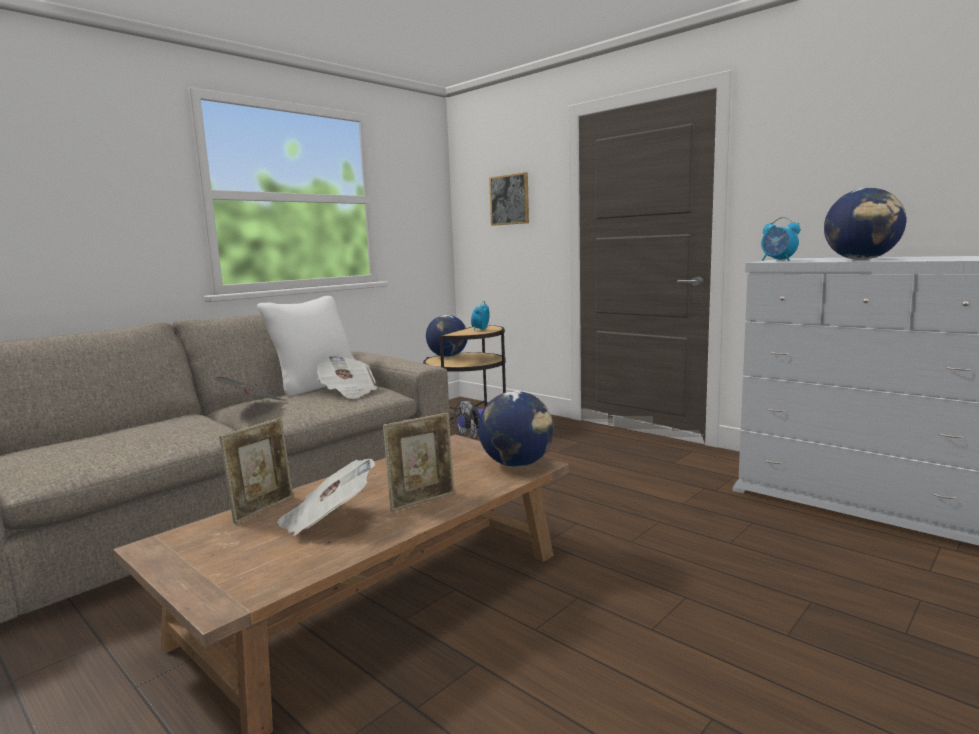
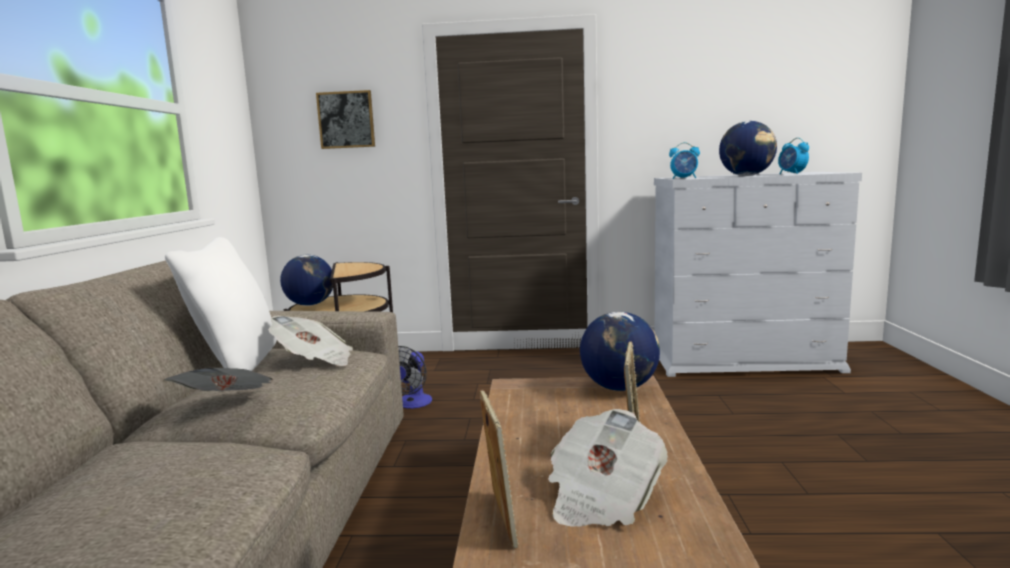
camera: 40 degrees left, 0 degrees up
(480, 330) = (360, 268): alarm clock -> alarm clock (792, 174)

